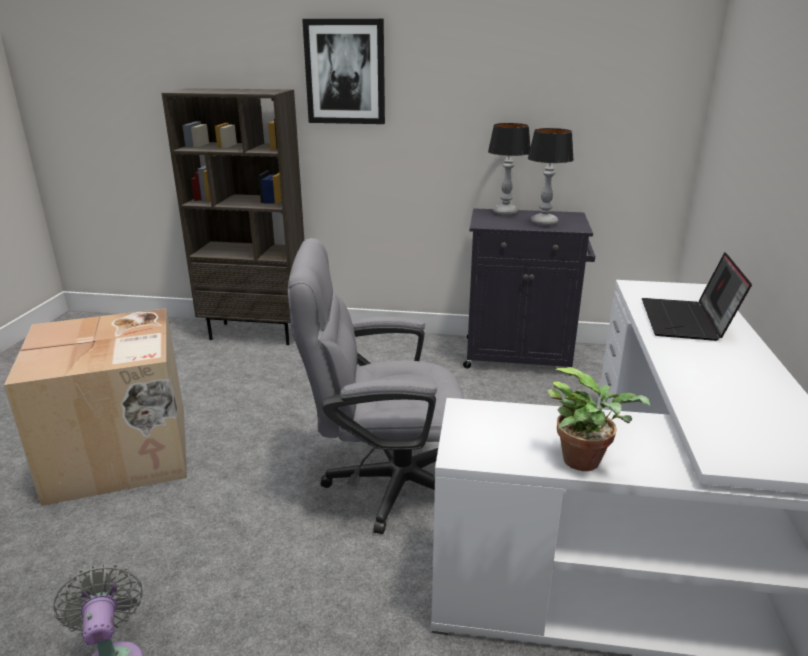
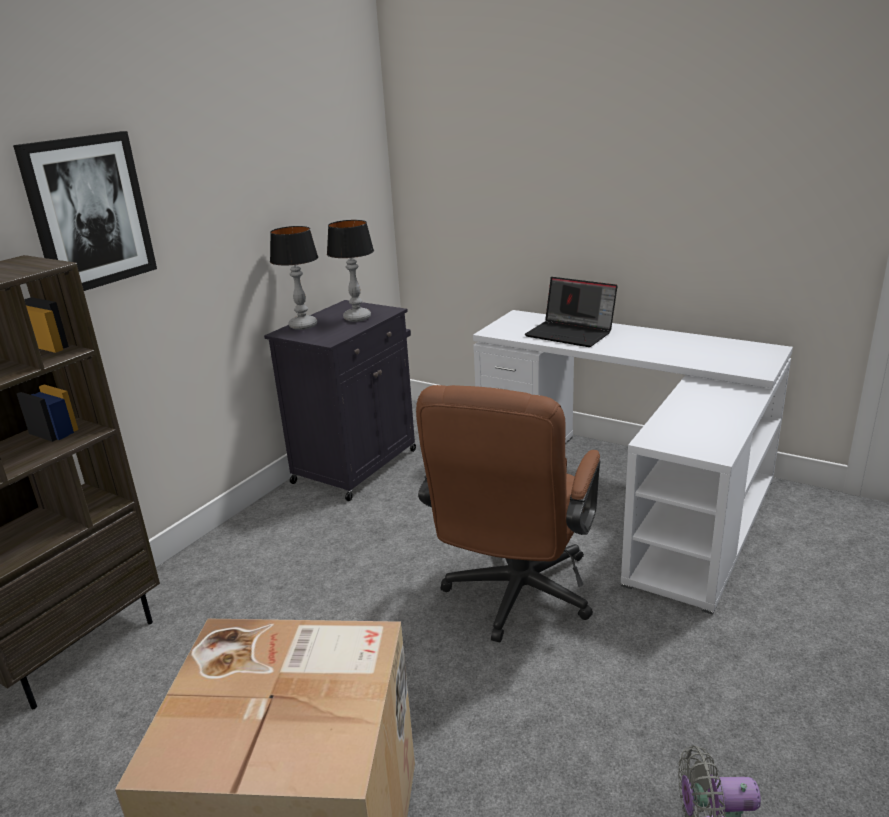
camera: 65 degrees left, 0 degrees up
(384, 483) = (514, 599): grey office chair -> brown office chair
(586, 461) = (735, 414): potted plant -> none

